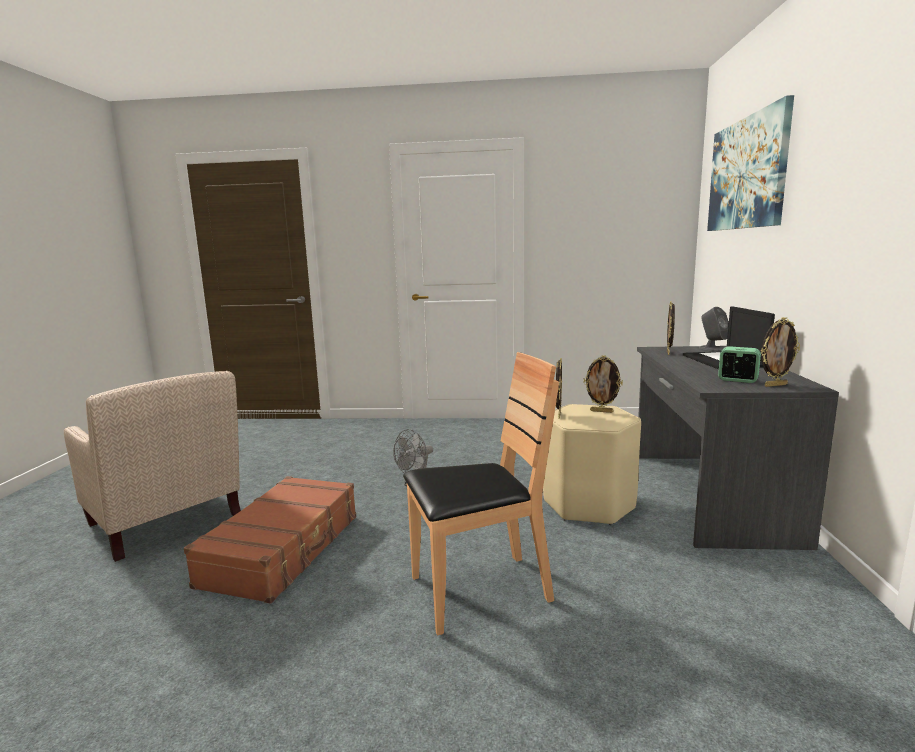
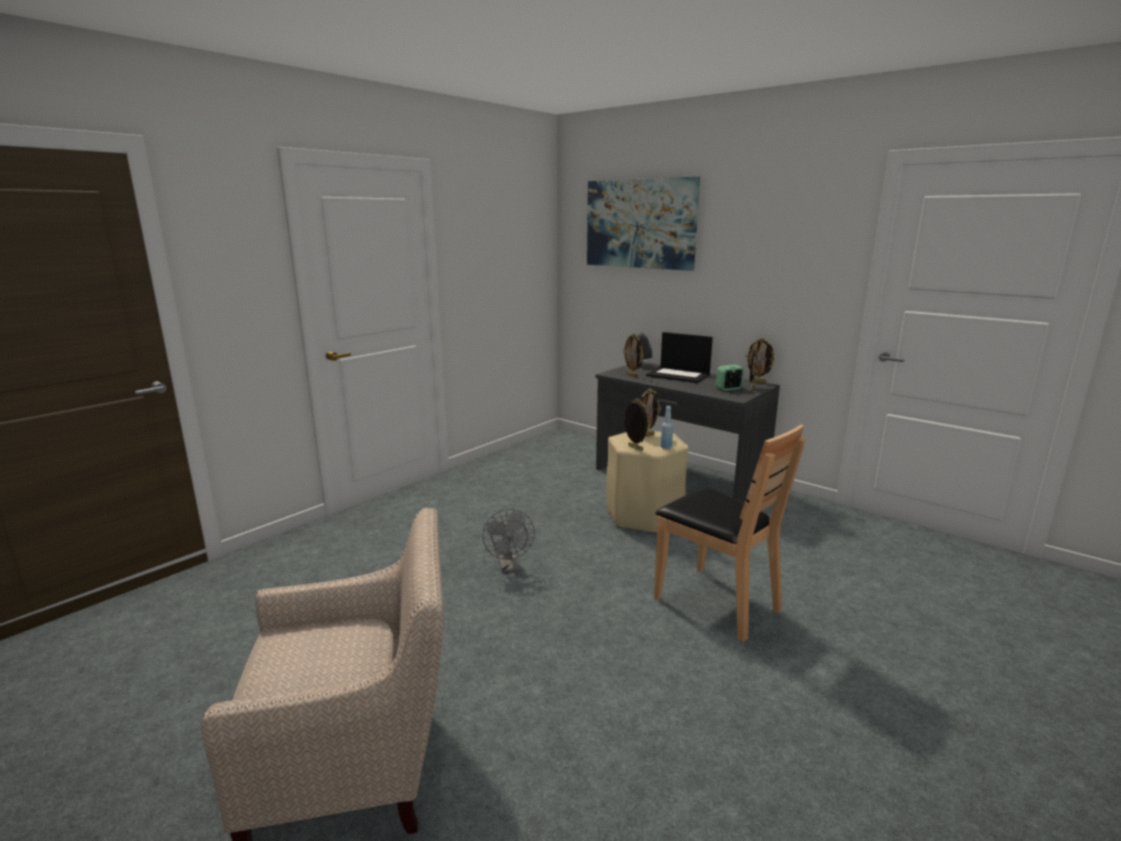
camera: 55 degrees left, 5 degrees up
(284, 549) = (547, 680): brown suitcase -> none
(479, 591) = (716, 602): brown chair -> brown chair turned 120 degrees clockwise
(588, 423) = (666, 447): none -> blue bottle
(813, 383) = (758, 381): none -> picture frame

